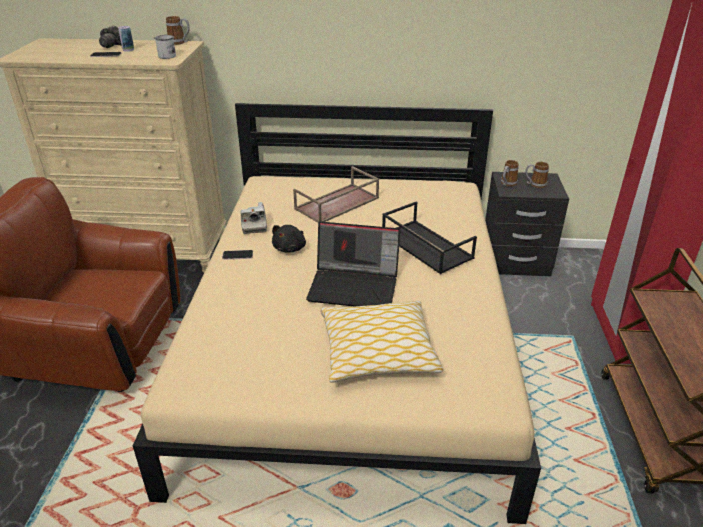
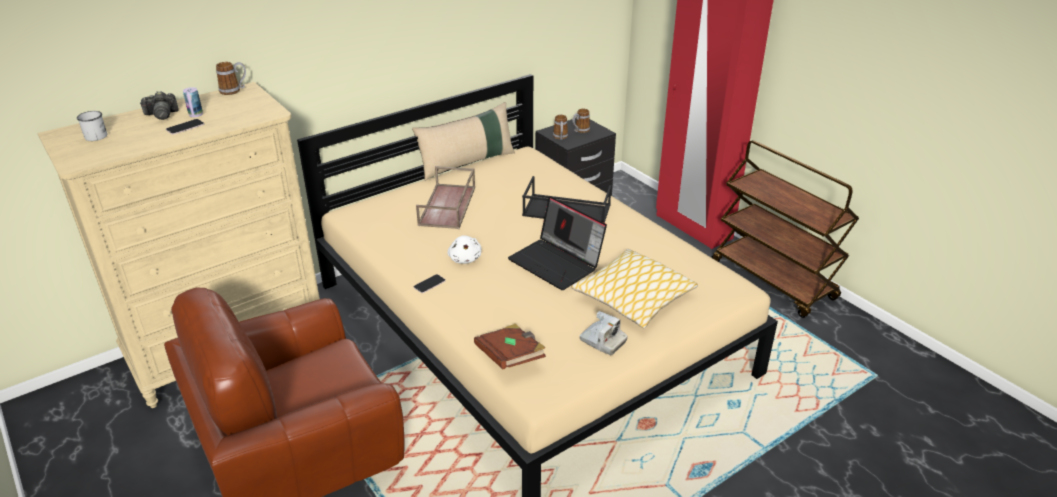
camera: 40 degrees left, 0 degrees up
(168, 55) = (258, 107): white mug -> white mug (96, 135)
(204, 343) = (510, 357): none -> brown book
(254, 226) = (404, 254): camera -> camera (602, 341)
(290, 248) = (465, 258): black plush toy -> white plush toy
(355, 286) = (557, 263): laptop -> laptop turned 75 degrees clockwise
(401, 177) = (467, 163): none -> beige pillow

